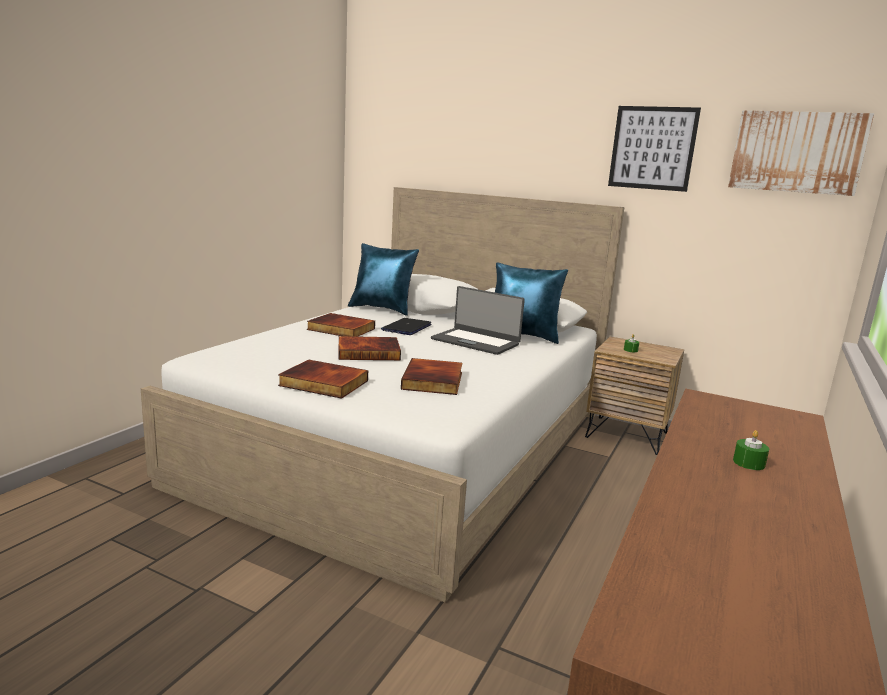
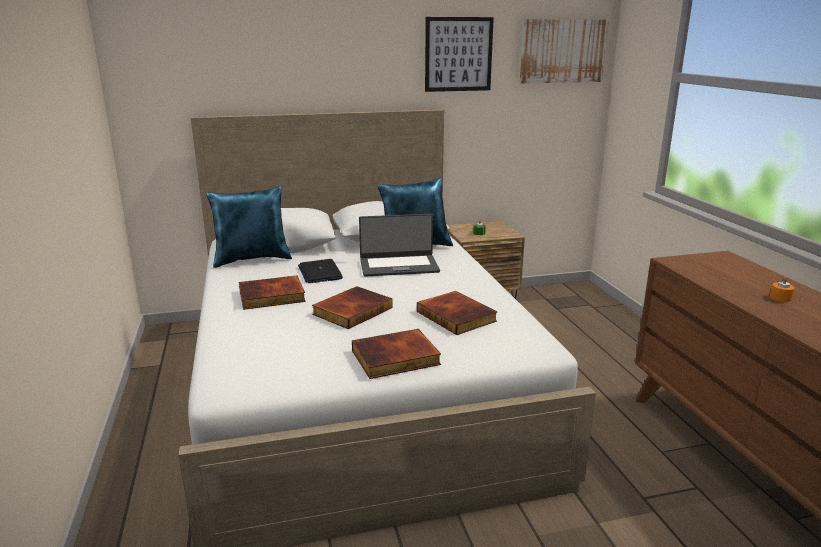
camera: 40 degrees left, 5 degrees up
(749, 463) = (780, 298): green candle -> orange candle

